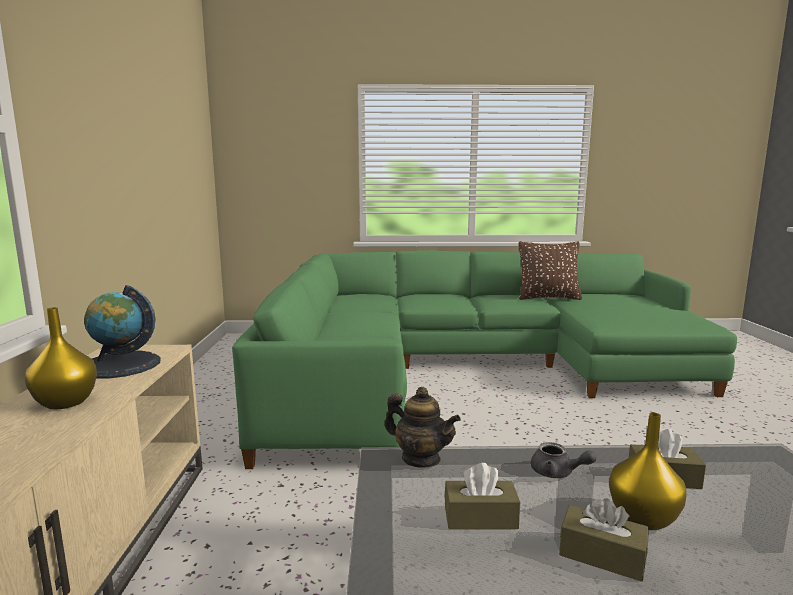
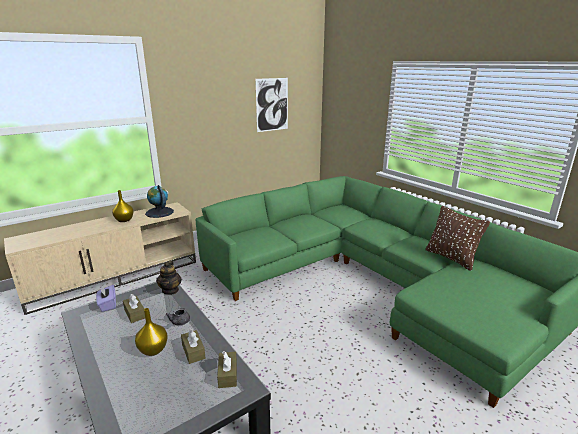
camera: 55 degrees right, 10 degrees up
(173, 143) = (272, 104): none -> picture
(398, 551) = (108, 305): none -> purple tissue box
(602, 555) = (122, 344): brown tissue box -> brown tissue box (227, 374)

